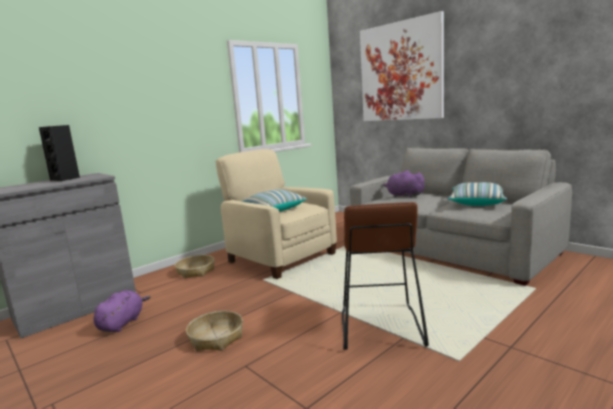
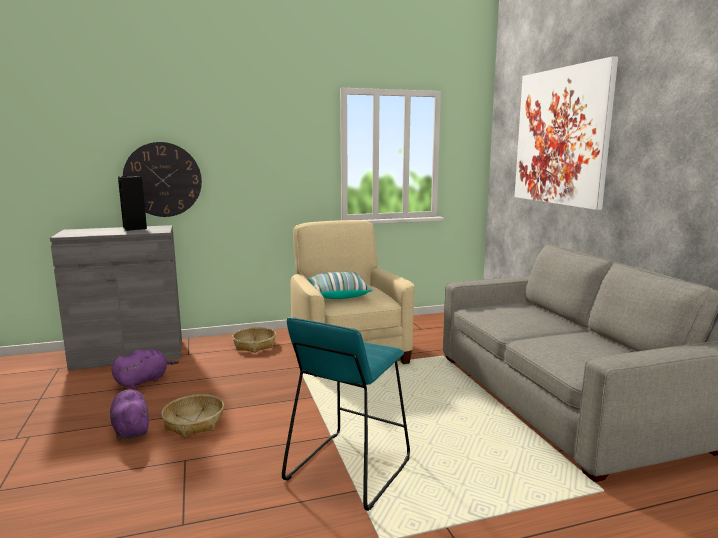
camera: 25 degrees right, 0 degrees up
(81, 128) = (163, 179): none -> wall clock
(379, 327) = (348, 469): brown stool -> turquoise stool
(403, 196) = (511, 310): purple plush toy -> purple plush toy (131, 429)
(476, 202) = (586, 343): pillow -> none

